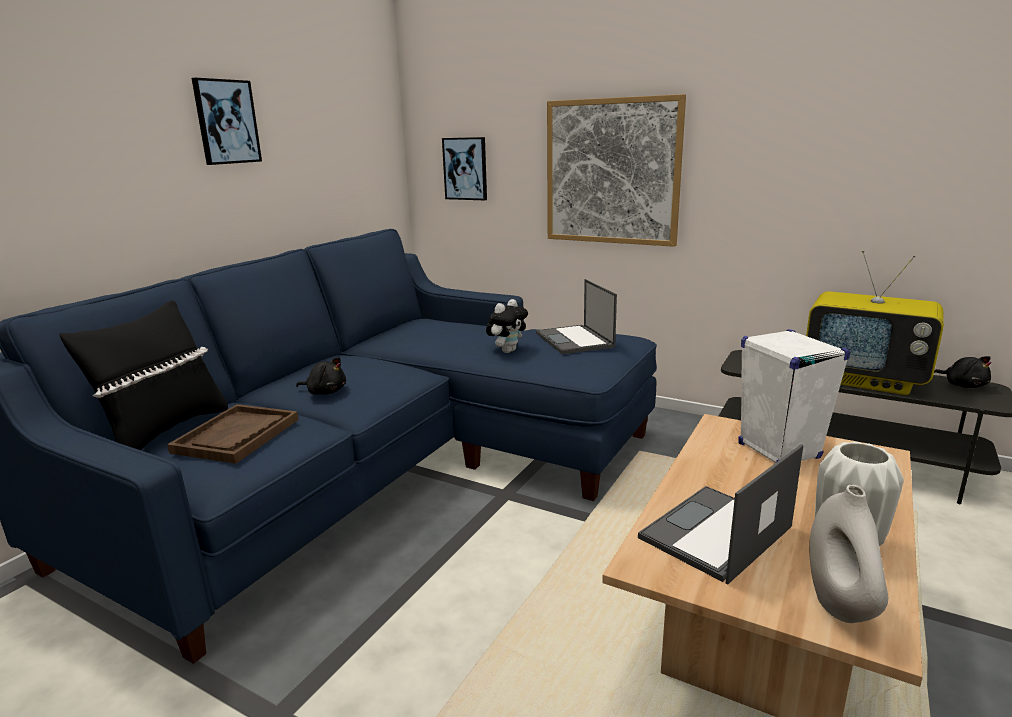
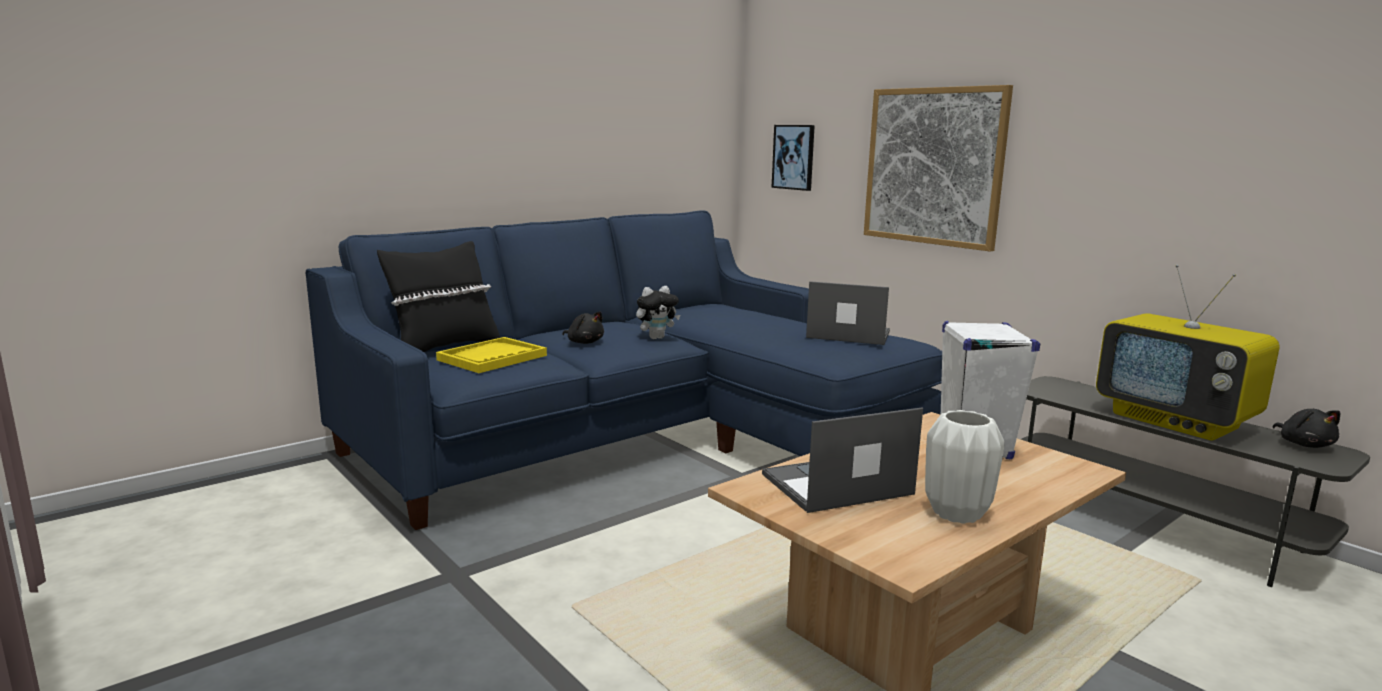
camera: 20 degrees right, 5 degrees down
(226, 122) = (556, 98): picture -> none
(237, 436) = (492, 358): brown tray -> yellow tray
(507, 351) = (772, 334): plush toy -> plush toy (656, 337)
(575, 340) = (847, 334): laptop -> laptop turned 105 degrees clockwise
(839, 603) = (895, 543): white vase -> none

